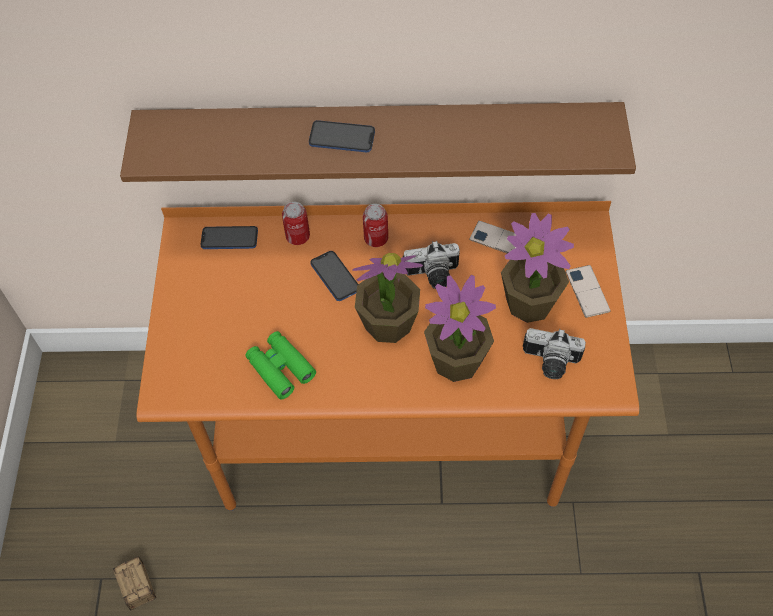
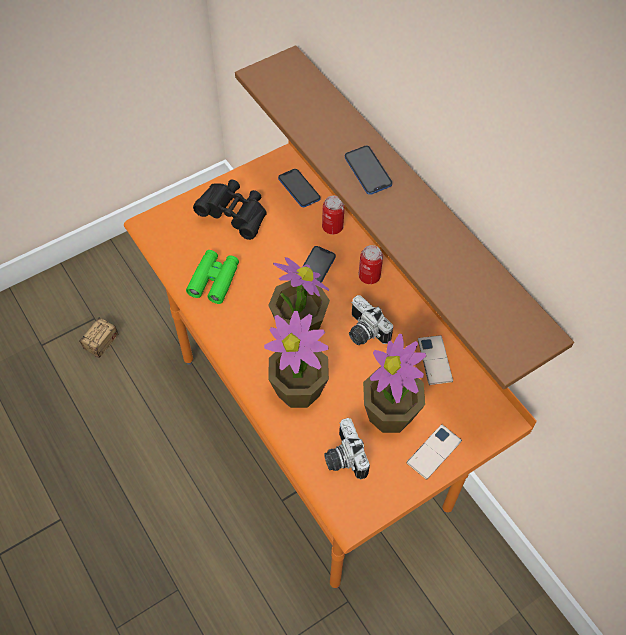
camera: 55 degrees right, 0 degrees up
(216, 309) = (235, 215): none -> black binoculars

